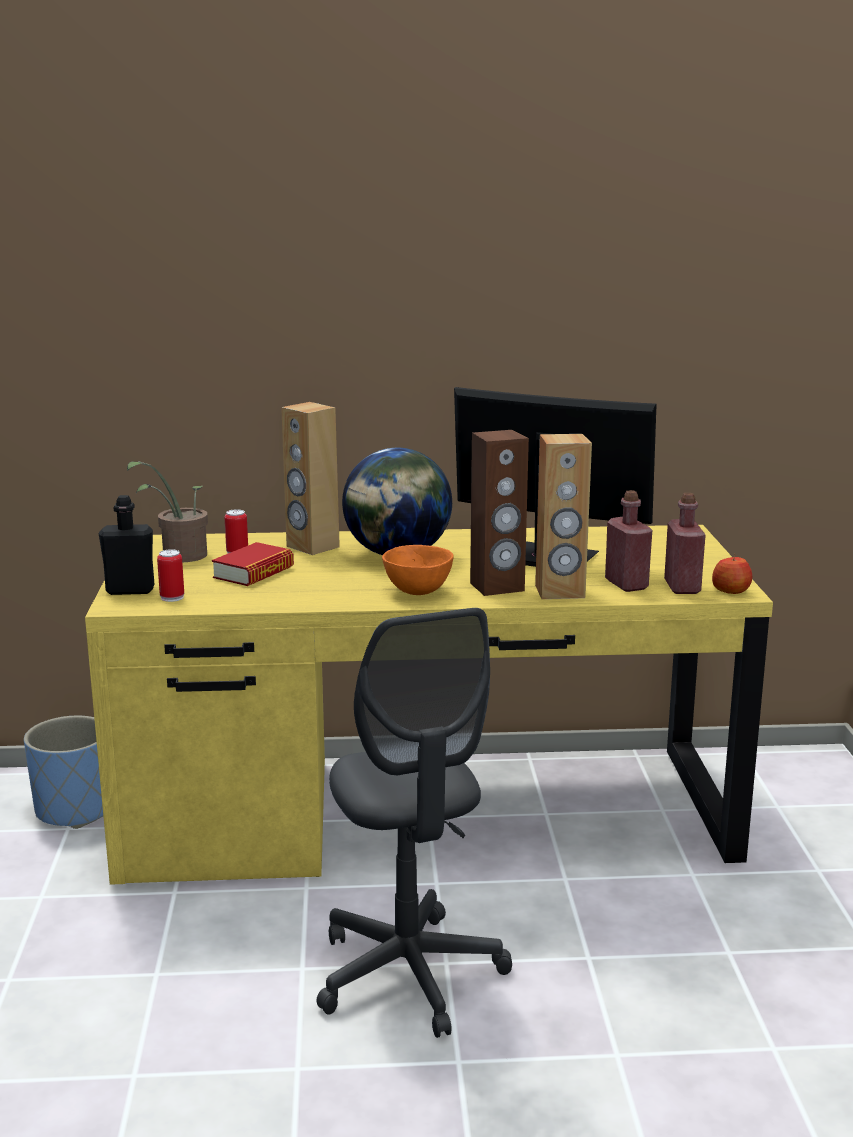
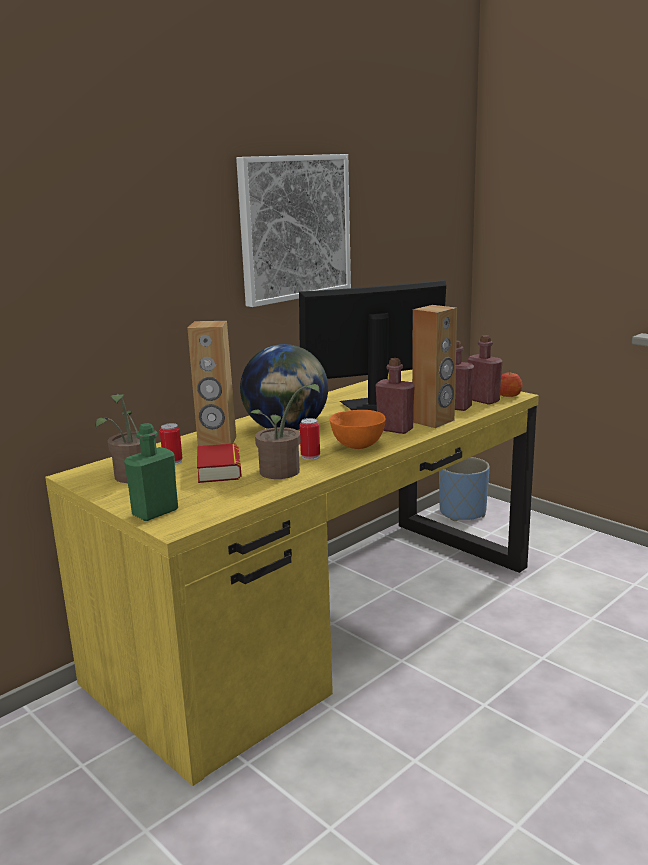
camera: 40 degrees left, 0 degrees up
(75, 810) = (66, 748): blue planter -> blue planter (462, 512)
(130, 590) = (155, 512): black bottle -> green bottle
(172, 597) = (203, 505): can -> can (310, 456)
(292, 593) = (282, 473): none -> potted plant
(409, 974) = (477, 724): grey office chair -> none
(497, 587) = (395, 429): brown speaker -> red bottle
(504, 304) = (294, 228): none -> picture

